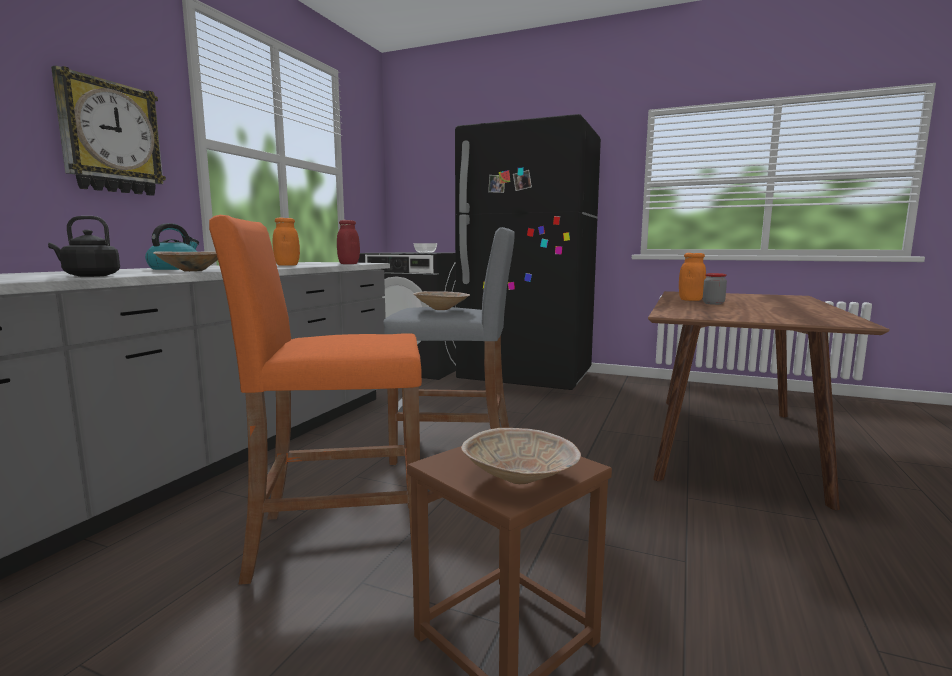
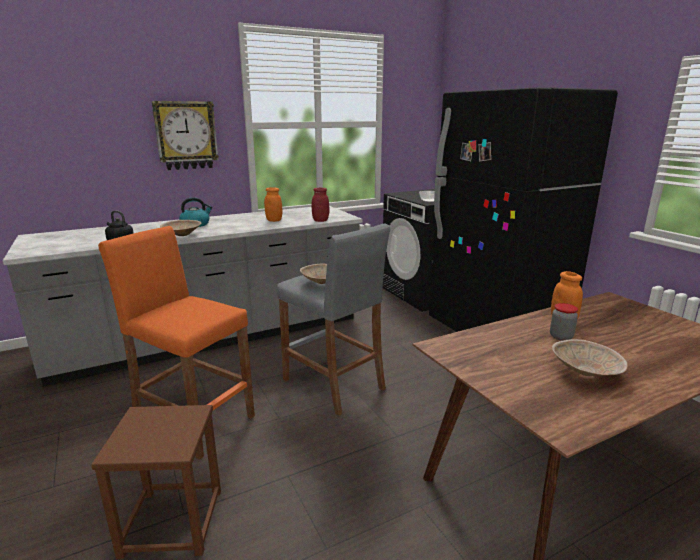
camera: 40 degrees right, 10 degrees up
(521, 479) = (141, 444): beige bowl -> beige bowl (586, 372)

